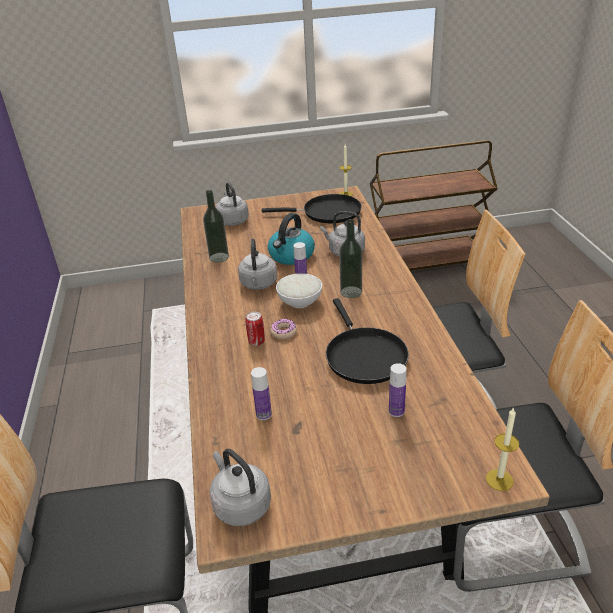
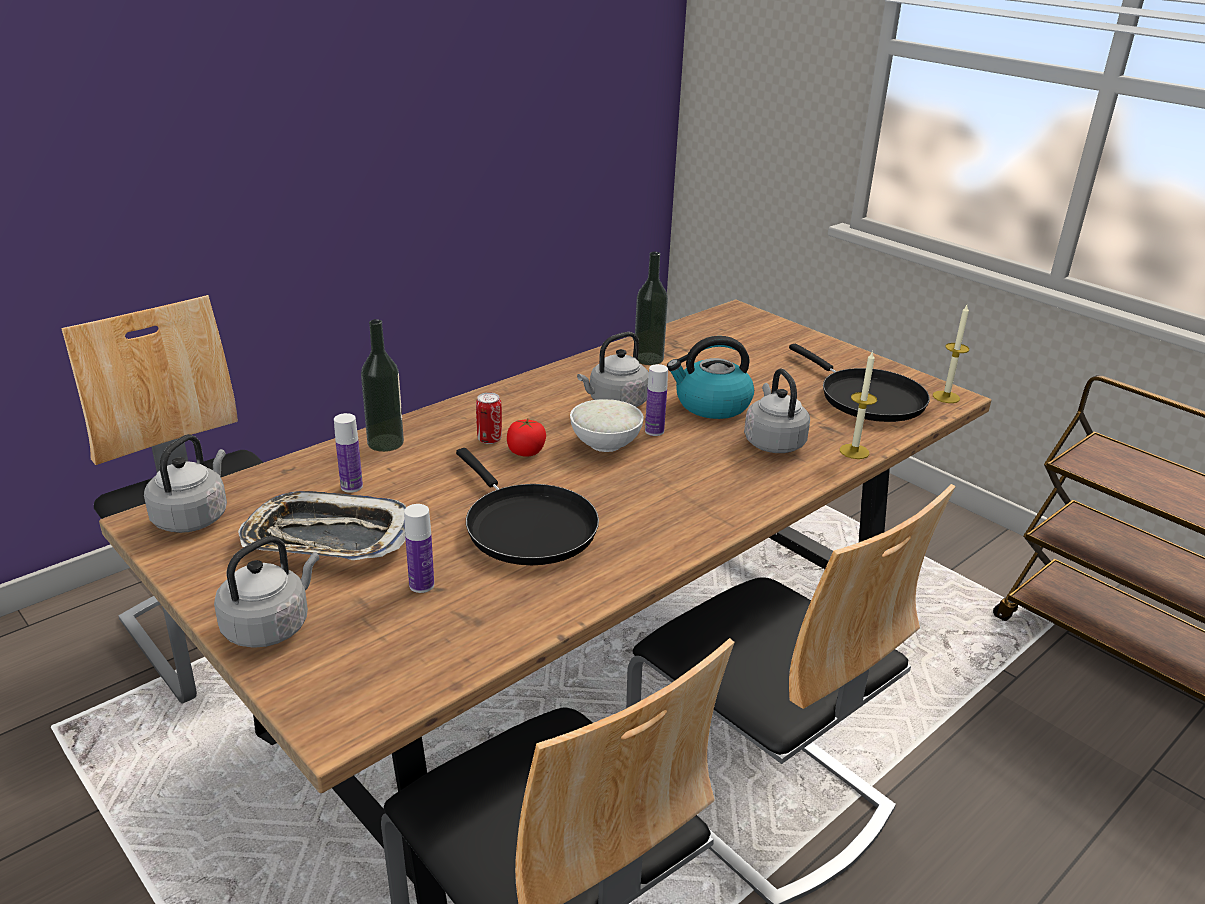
camera: 55 degrees right, 5 degrees down
(232, 220) = (749, 339): grey kettle -> grey kettle (270, 626)
(284, 332) = (526, 452): donut -> tomato
(318, 440) = (326, 538): none -> tray
(351, 292) = (671, 475): bottle -> bottle (385, 443)
(364, 355) = (526, 526): black frying pan -> black frying pan turned 75 degrees counterclockwise
(499, 480) = (327, 714): candle -> candle (854, 451)

